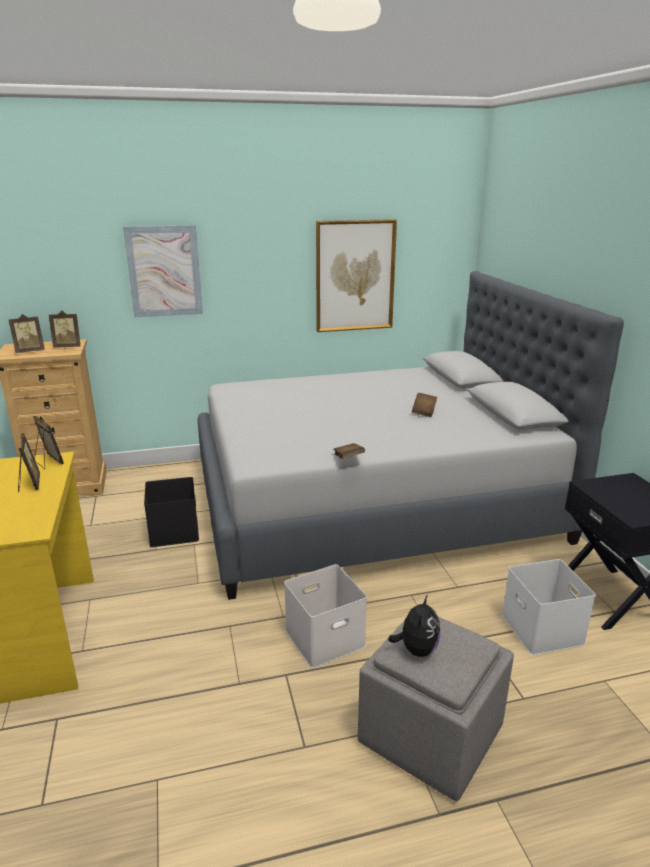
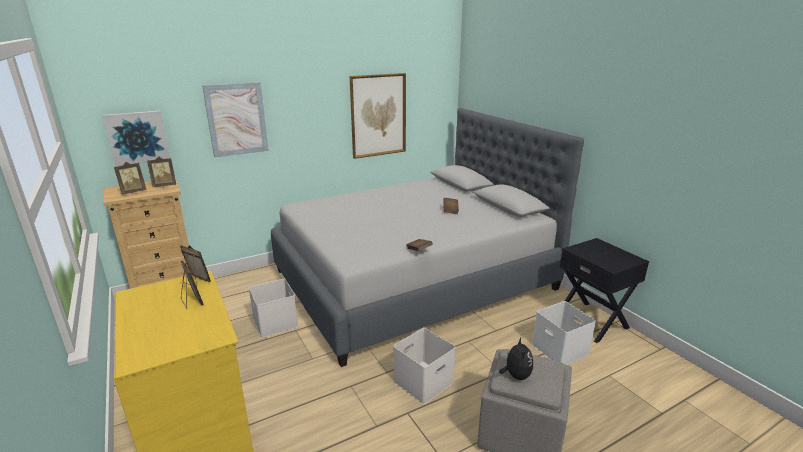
camera: 15 degrees left, 0 degrees up
(45, 287) = (138, 137): none -> picture
(173, 531) = (274, 322): black storage box -> white storage box

